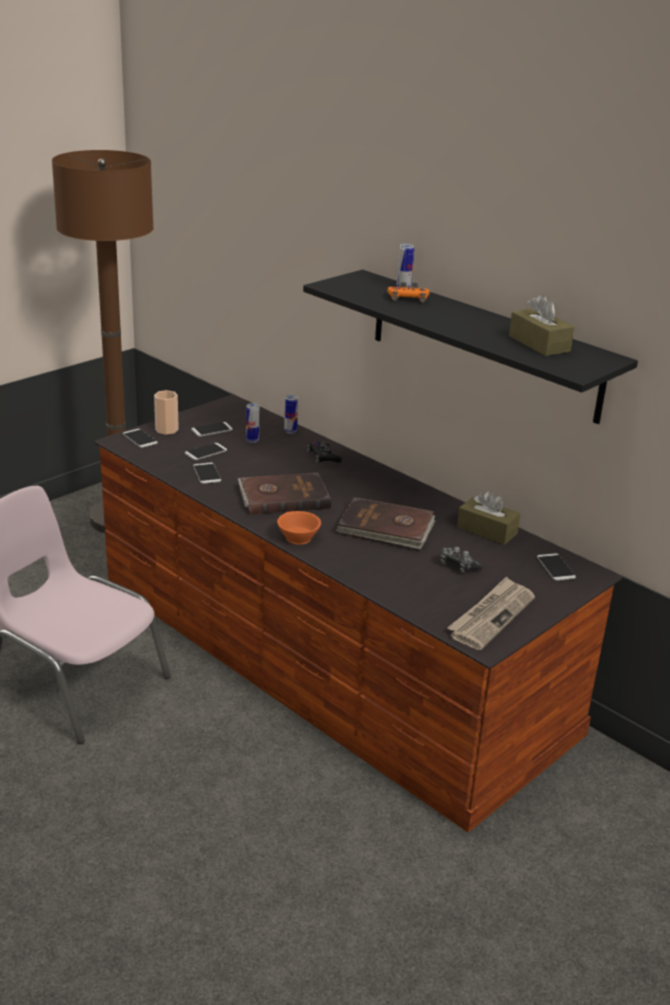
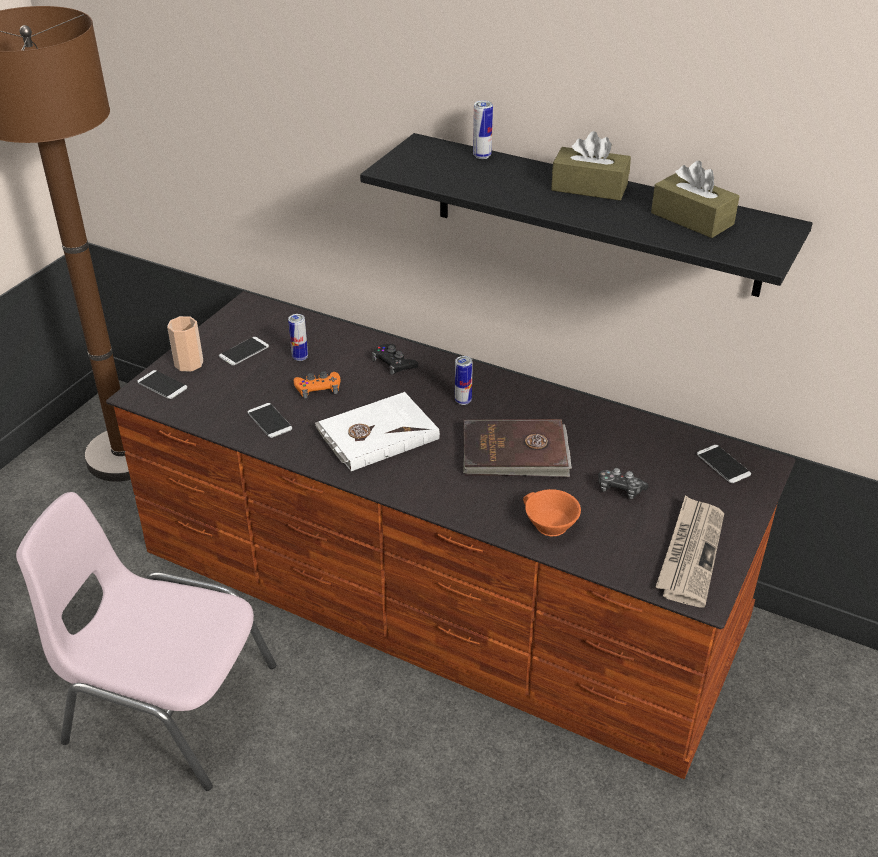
camera: 15 degrees left, 10 degrees up
(205, 452) = (252, 388): phone -> none
(283, 496) = (376, 434): brown book -> white book
(290, 431) = (338, 333): can -> can (463, 401)
(296, 537) = (420, 493): orange cup -> orange cup (548, 525)
(408, 298) = (498, 173): orange game controller -> orange game controller (318, 388)
(487, 530) = (626, 429): brown tissue box -> brown tissue box (589, 187)

